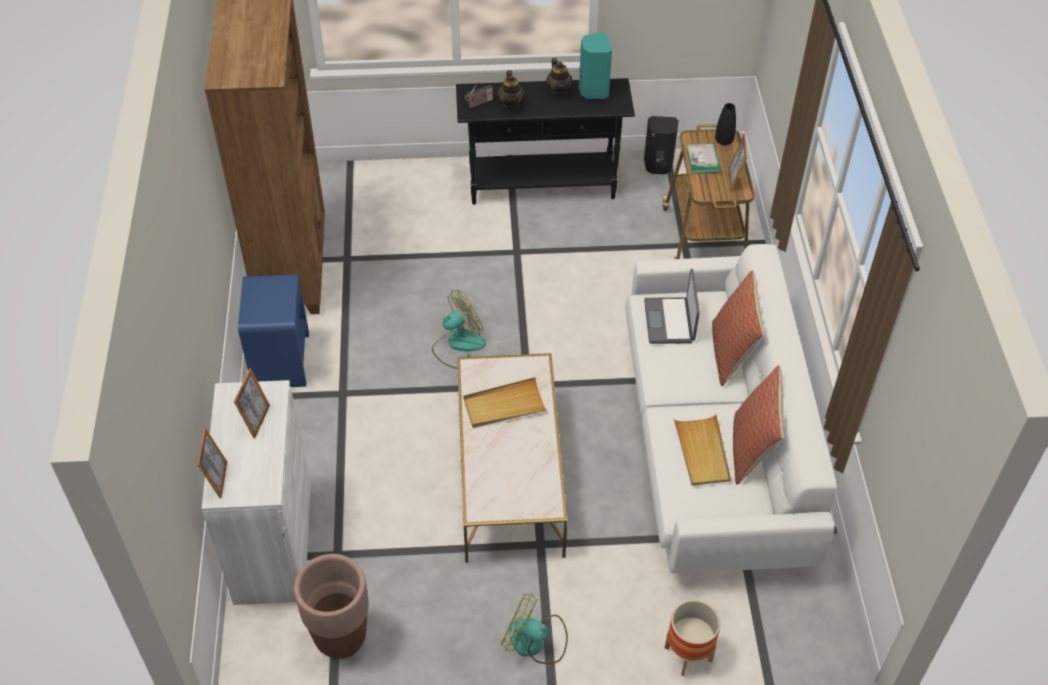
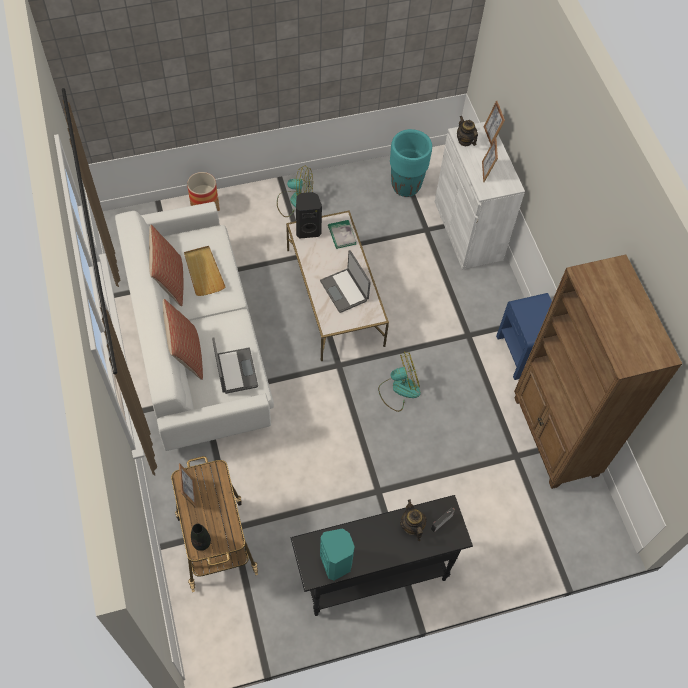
camera: 165 degrees right, 10 degrees up
(340, 638) = (406, 186): brown planter -> turquoise planter
(458, 345) = (399, 389): fan -> fan turned 150 degrees counterclockwise
(504, 405) = (345, 290): beige tray -> laptop
(558, 91) = (370, 555): teapot -> teapot (465, 141)
(658, 166) = (267, 627): black speaker -> black speaker (308, 229)
(703, 160) = (220, 511): book -> book (342, 235)

